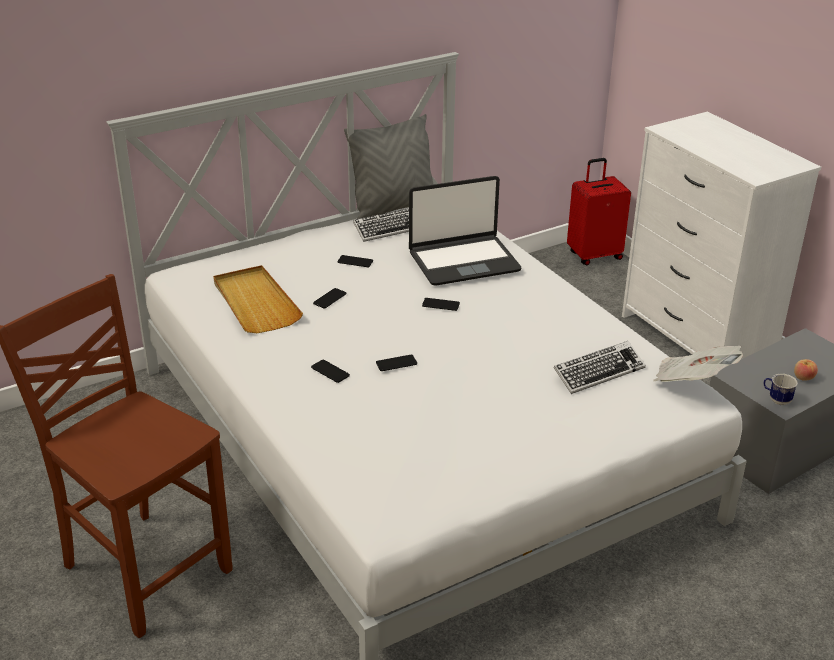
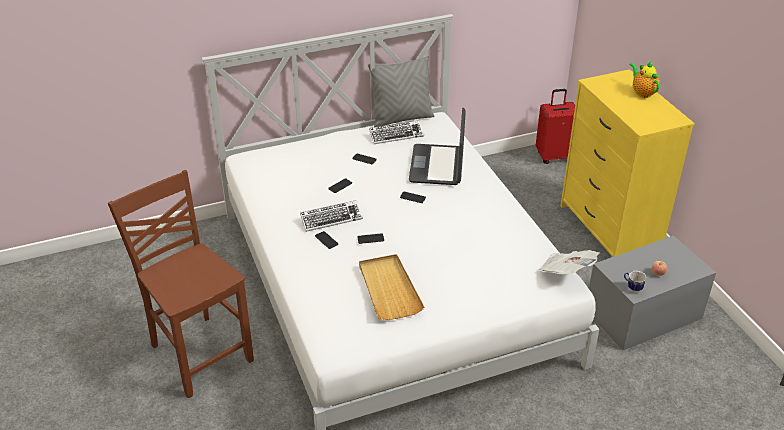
camera: 10 degrees right, 5 degrees up
(255, 303) = (290, 184): beige tray -> beige tray (389, 289)
(463, 261) = (437, 166): laptop -> laptop turned 105 degrees clockwise
(598, 372) = (504, 258): keyboard -> keyboard (331, 219)
(695, 338) = (608, 229): white dresser -> yellow dresser
(737, 136) = (642, 92): none -> teapot

